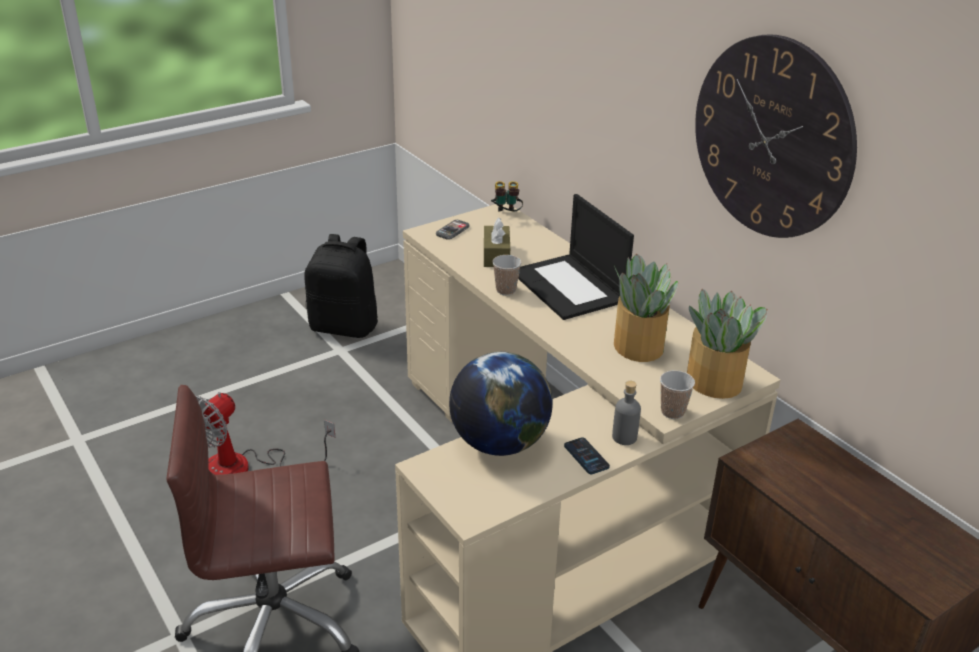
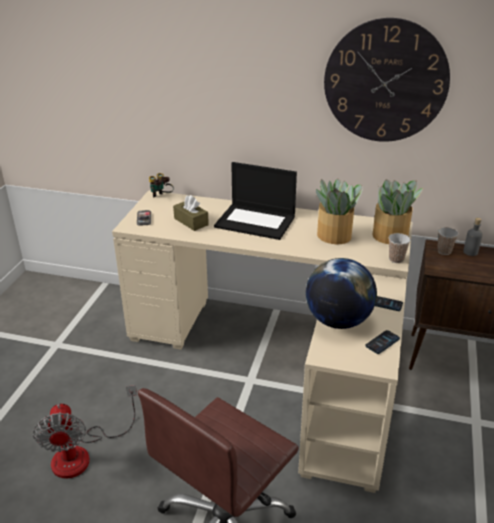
camera: 40 degrees left, 0 degrees up
(345, 326) = (41, 328): black backpack -> none
(506, 290) = (226, 238): cup -> cup (444, 251)
(511, 494) = (382, 342): none -> phone
(624, 437) = (386, 284): grey bottle -> grey bottle (470, 252)

